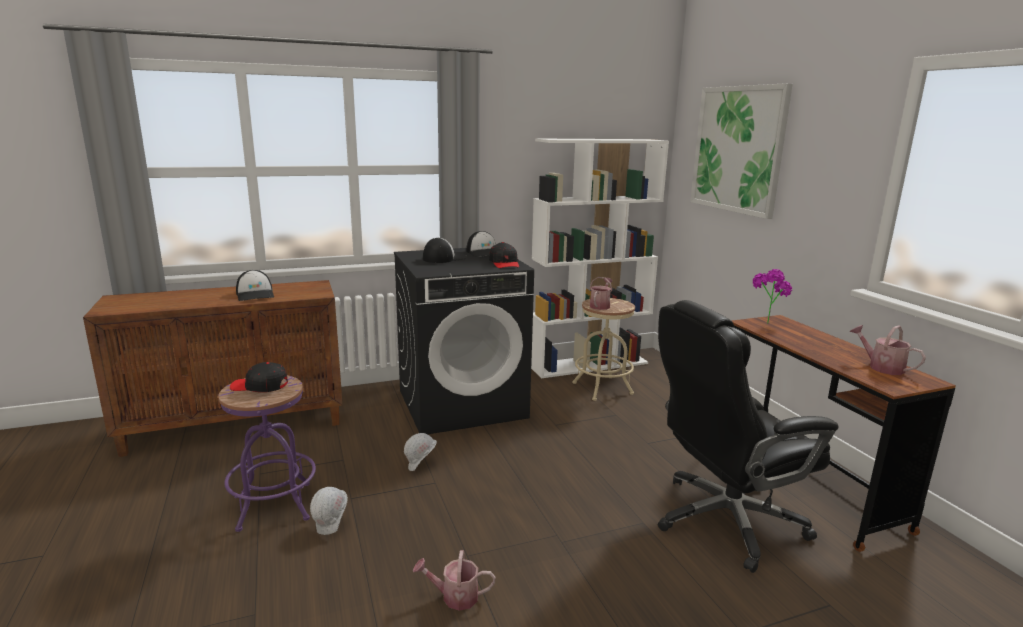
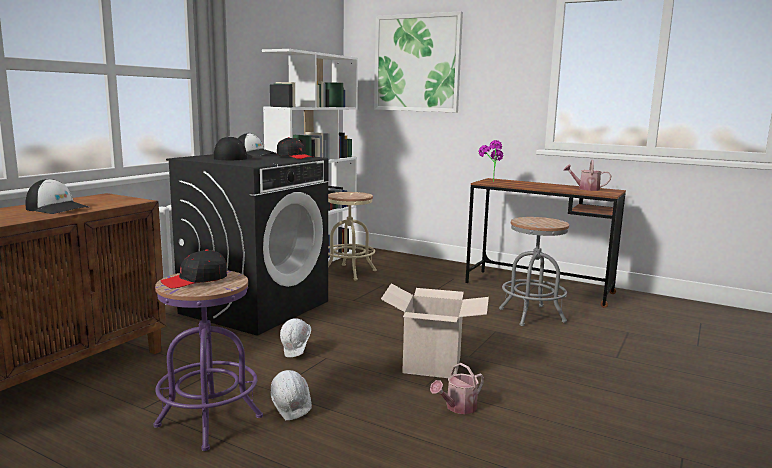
camera: 40 degrees left, 5 degrees down
(509, 534) = (432, 365): none -> cardboard box
(600, 305) = (346, 196): watering can -> none
(725, 520) = (532, 315): black office chair -> grey stool

